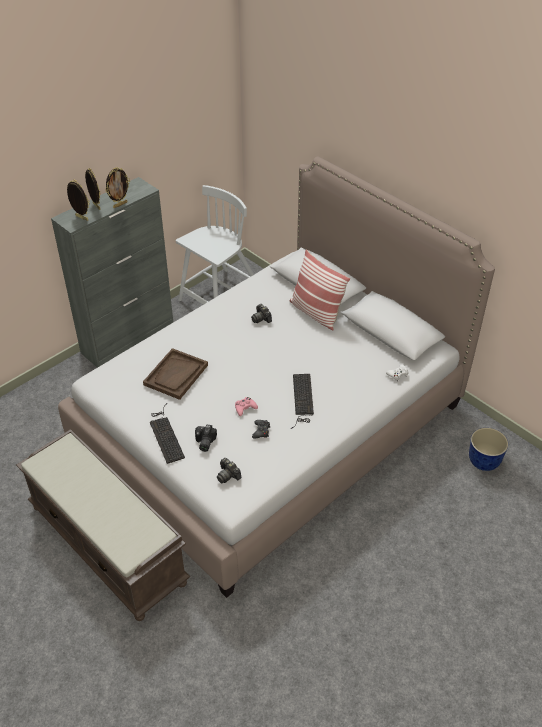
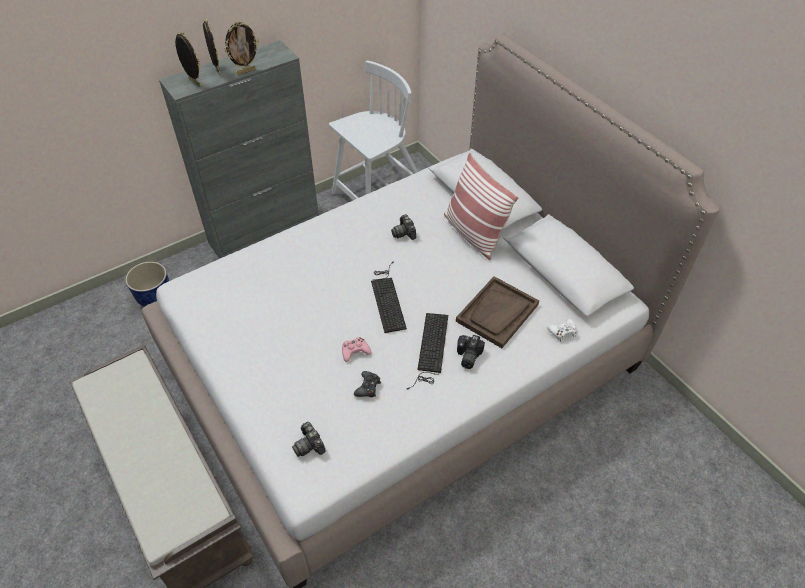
camera: 10 degrees right, 5 degrees up
(165, 434) = (246, 374): keyboard -> keyboard (387, 298)
(176, 375) = (280, 294): brown tray -> brown tray (497, 313)
(204, 442) = (291, 392): camera -> camera (467, 356)
(483, 462) = (659, 451): planter -> planter (155, 298)

